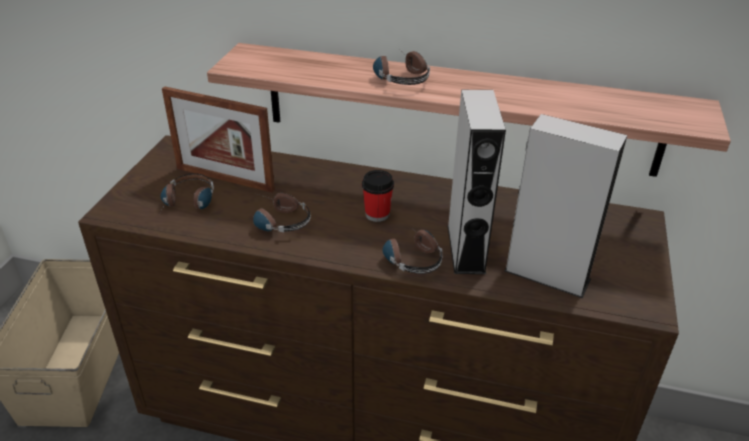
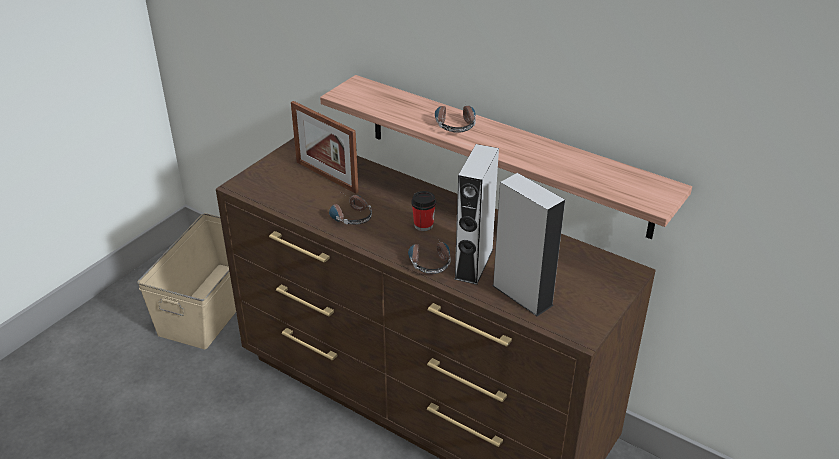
camera: 20 degrees right, 0 degrees up
(188, 204) = (293, 190): headphones -> none

